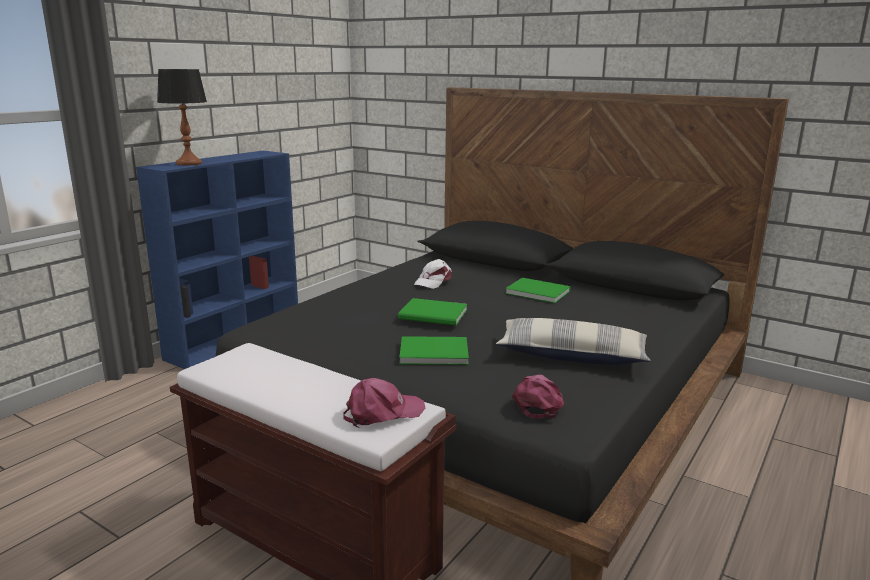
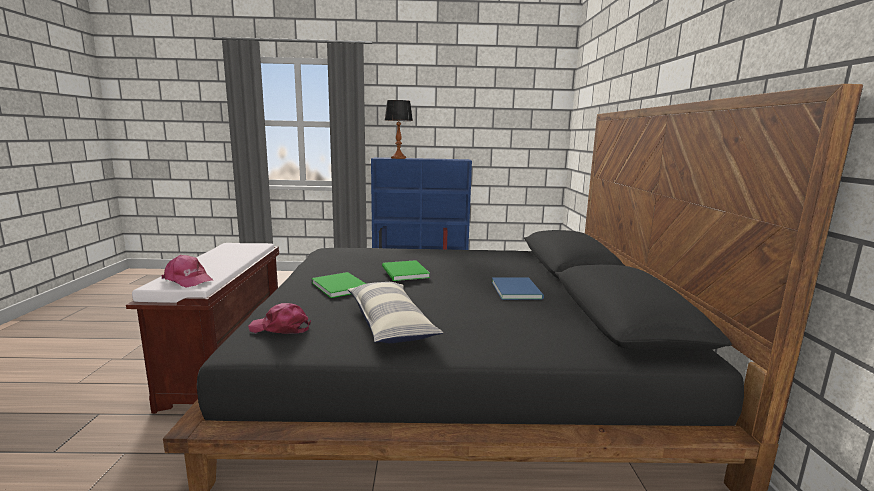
camera: 55 degrees right, 5 degrees down
(433, 281) = (472, 261): white cap -> none
(536, 291) = (517, 289): green book -> blue book
(539, 403) = (280, 328): pink cap -> pink cap turned 150 degrees counterclockwise

